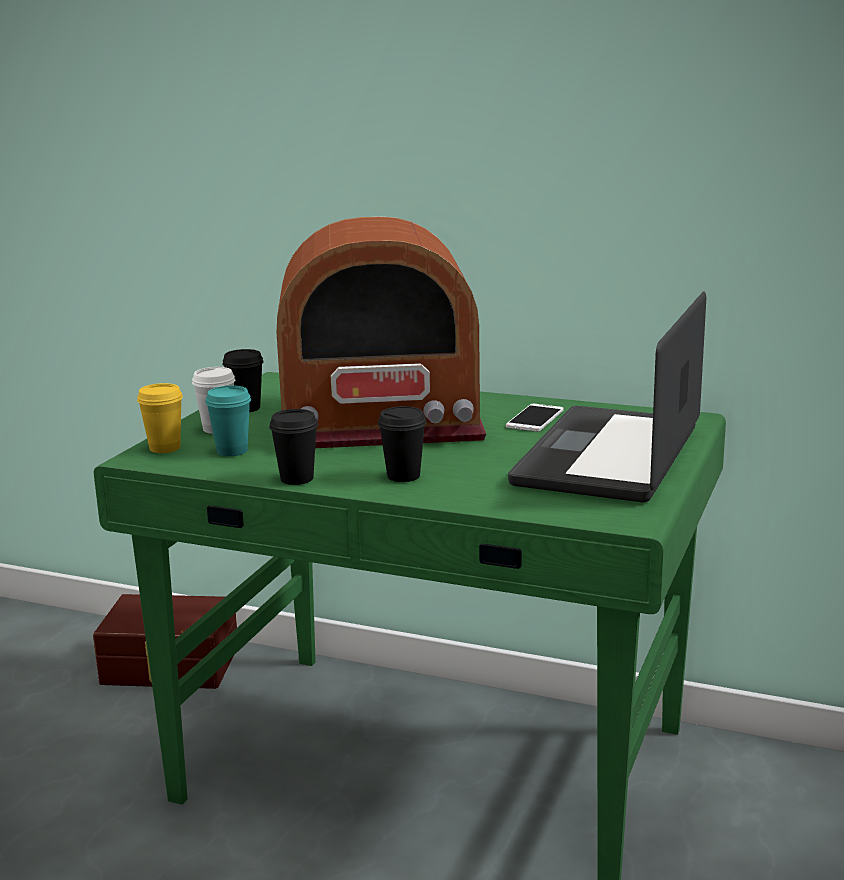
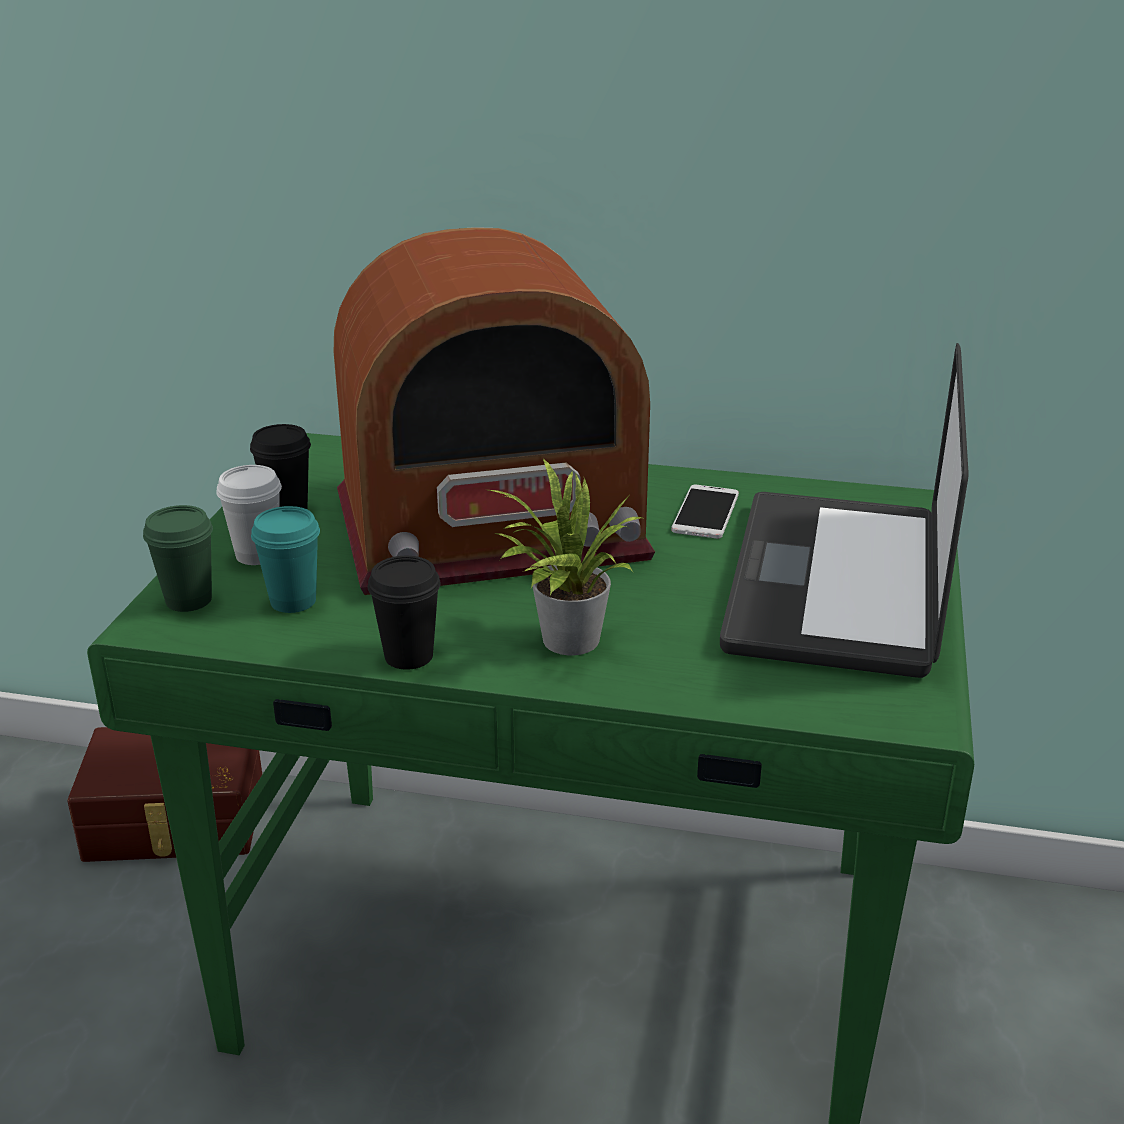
camera: 10 degrees left, 10 degrees up
(165, 448) = (188, 600): yellow cup -> green cup
(403, 476) = (563, 641): black cup -> potted plant

